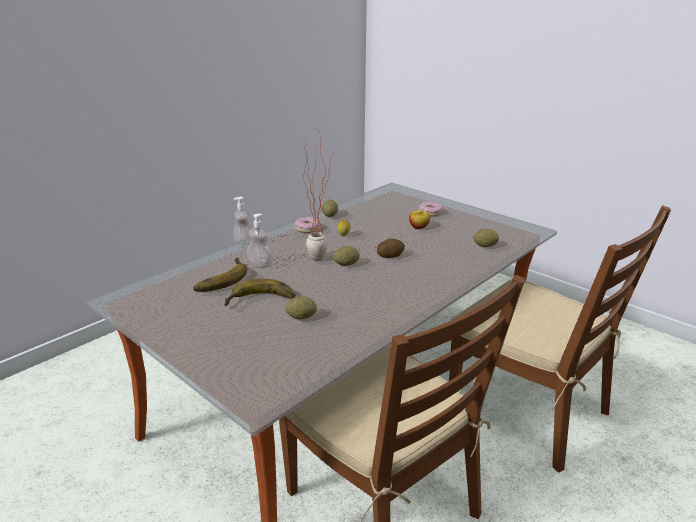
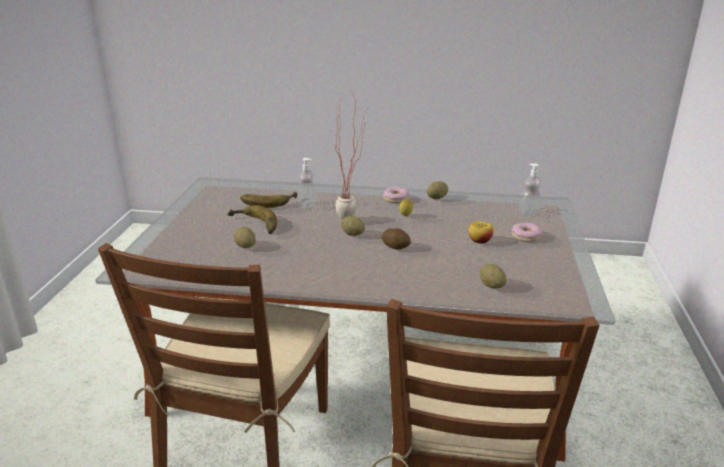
camera: 55 degrees right, 0 degrees up
(244, 245) = (332, 189): soap dispenser -> soap dispenser (529, 212)

